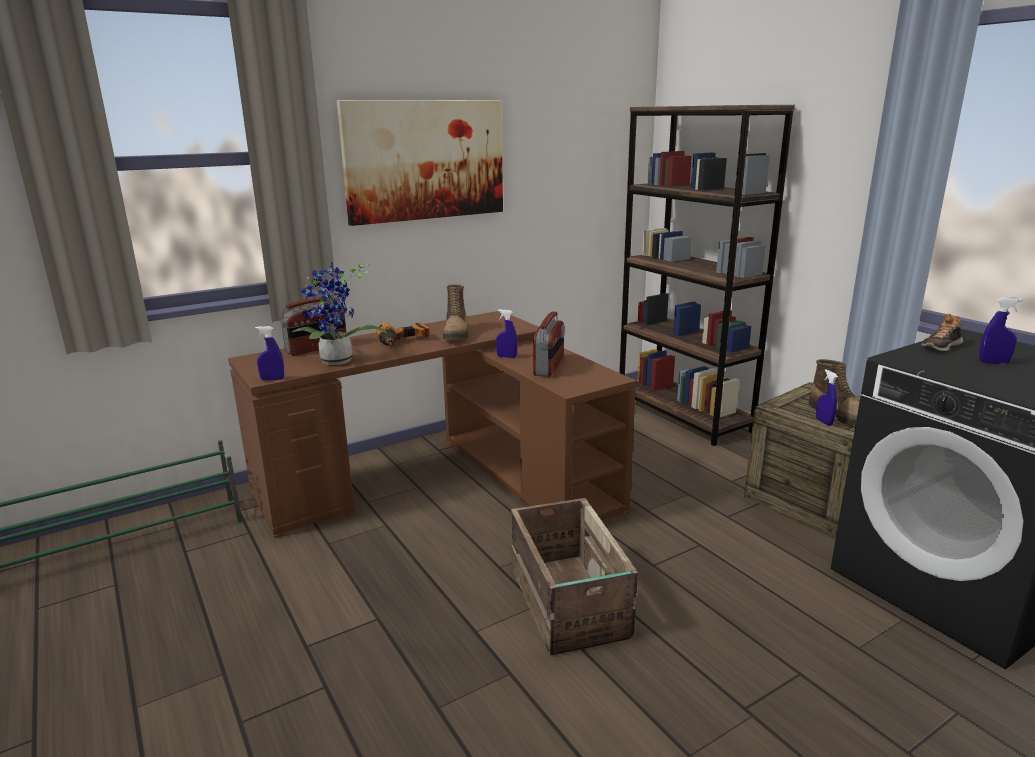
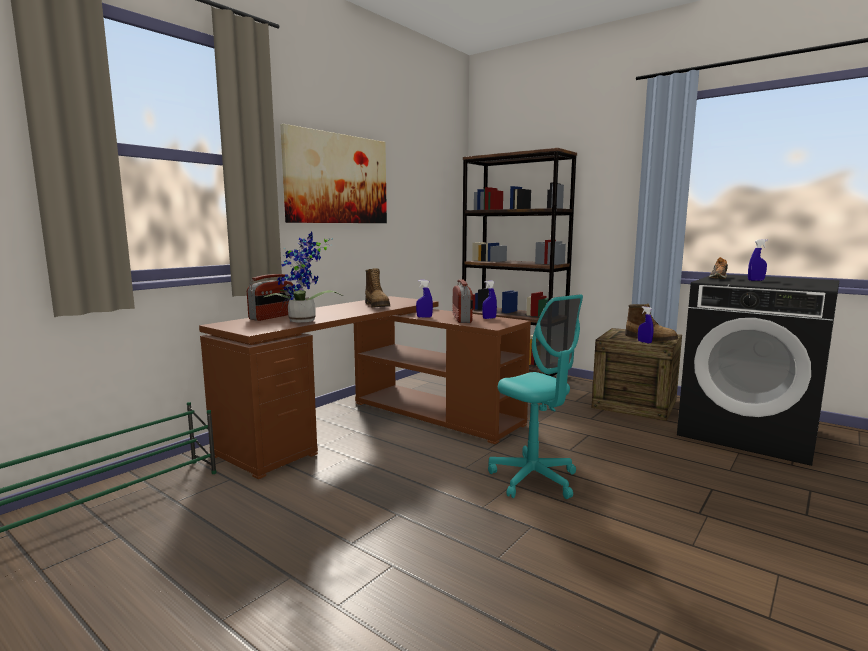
camera: 20 degrees left, 10 degrees down
(272, 379) = (262, 331): blue spray bottle -> blue spray bottle (489, 318)
(404, 342) = (342, 310): power drill -> none
(568, 603) = (533, 479): crate -> turquoise office chair

